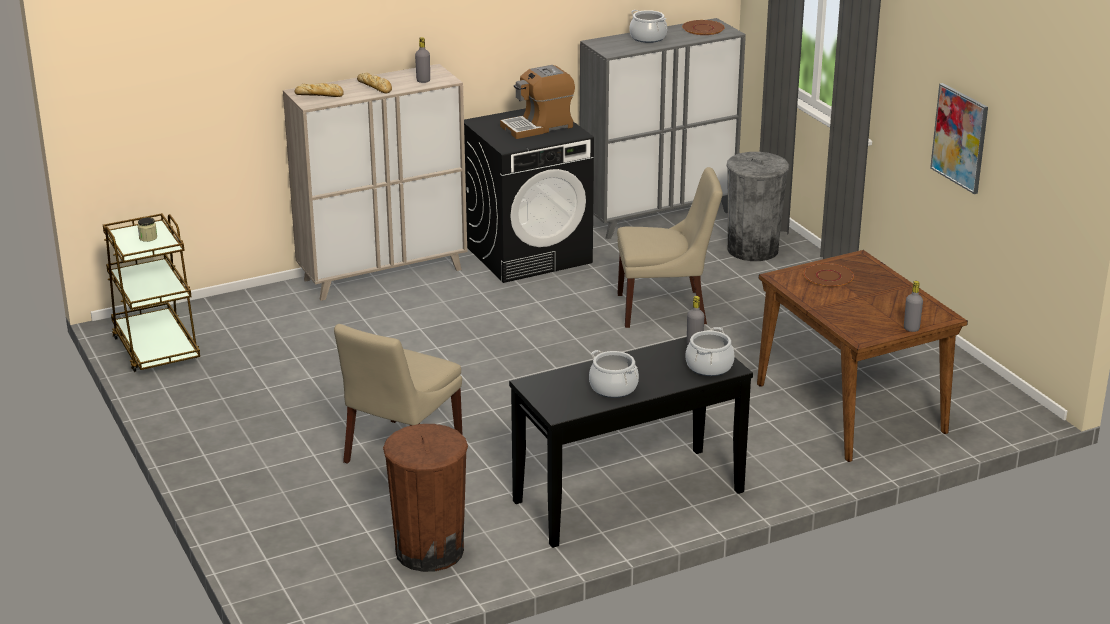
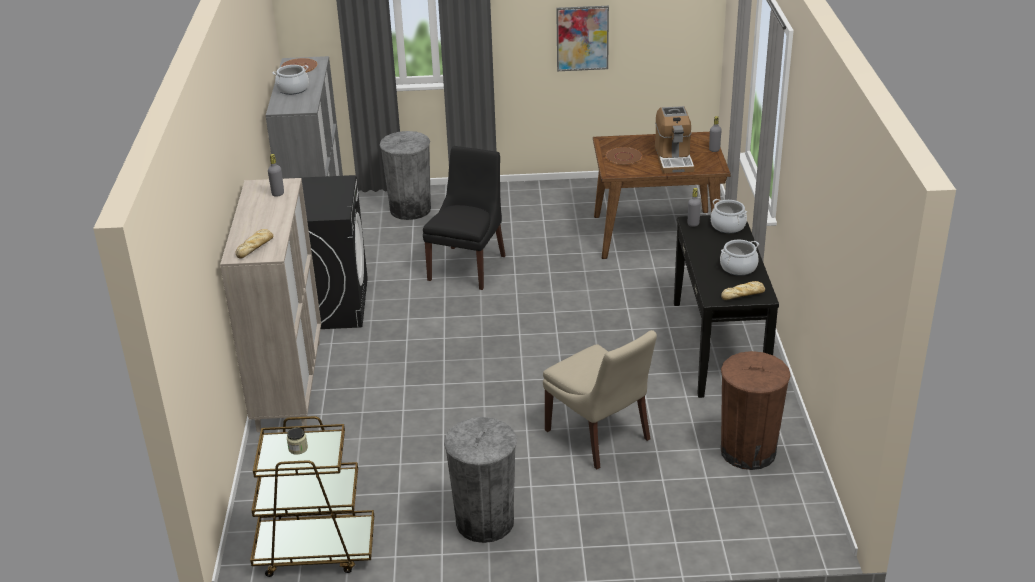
camera: 65 degrees left, 5 degrees up
(231, 420) = (485, 522): none -> grey trash can
(375, 87) = (267, 217): bread -> bread (743, 294)
(538, 127) = (311, 193): coffee machine -> coffee machine (673, 159)
(665, 309) = (468, 266): beige chair -> black chair

